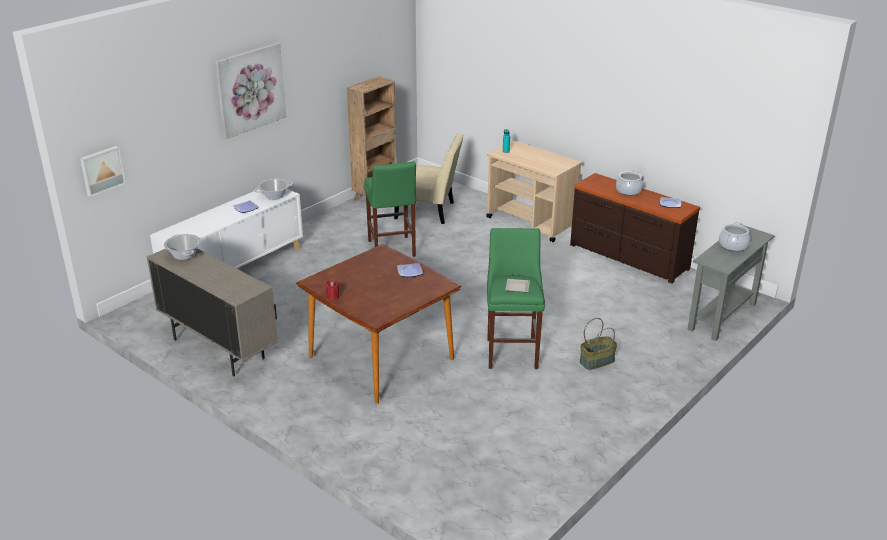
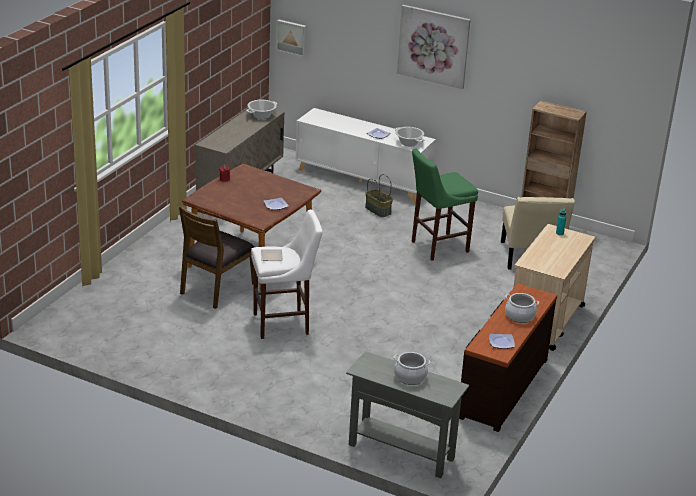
camera: 75 degrees right, 0 degrees up
(430, 387) = (216, 288): none -> brown chair
(512, 351) = (284, 324): green stool -> white stool
(597, 361) = (284, 370): basket -> basket (378, 210)

